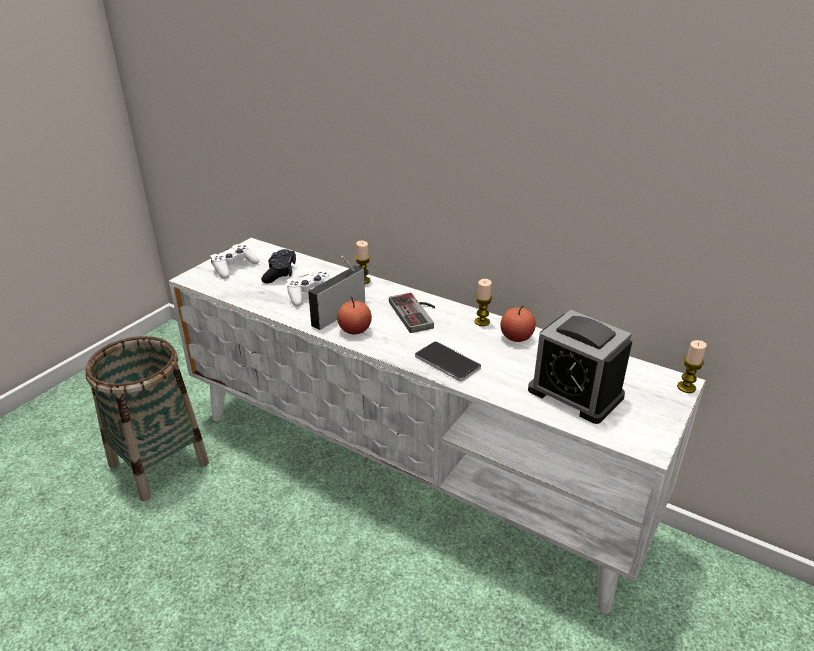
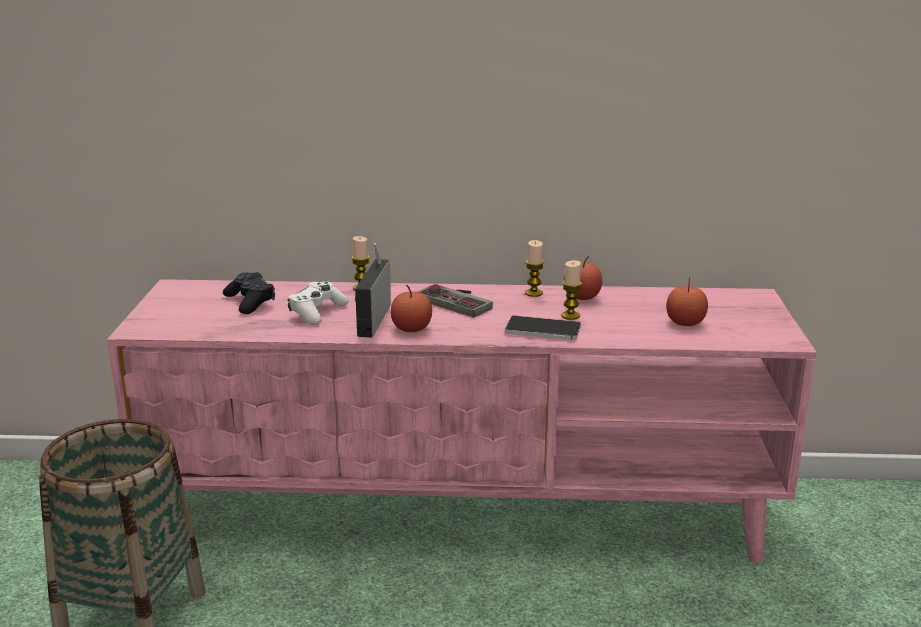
camera: 30 degrees left, 10 degrees down
(234, 267) = (181, 309): white game controller -> none
(409, 469) = (463, 514): white tv stand -> pink tv stand
(575, 393) = (685, 323): alarm clock -> apple
(686, 387) = (766, 297): candle -> candle (570, 316)

